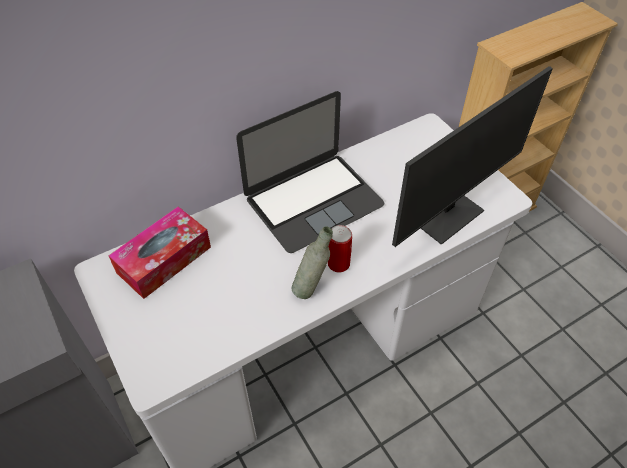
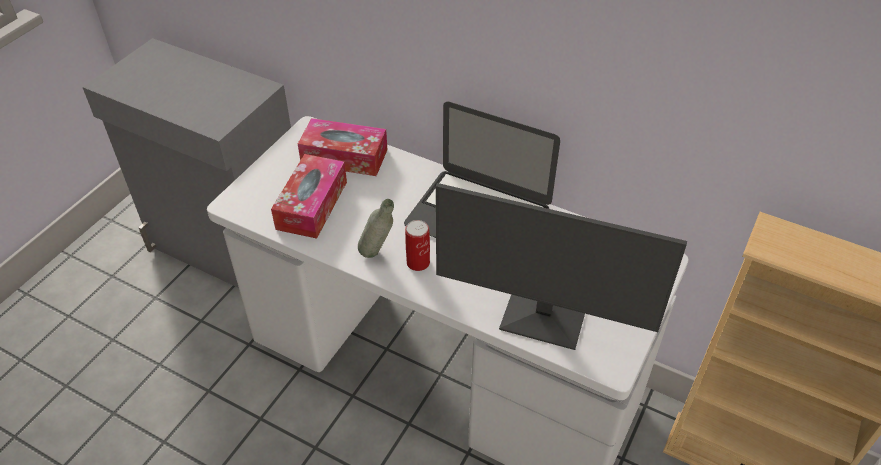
camera: 60 degrees right, 5 degrees down
(209, 312) = (312, 205): none -> tissue box

